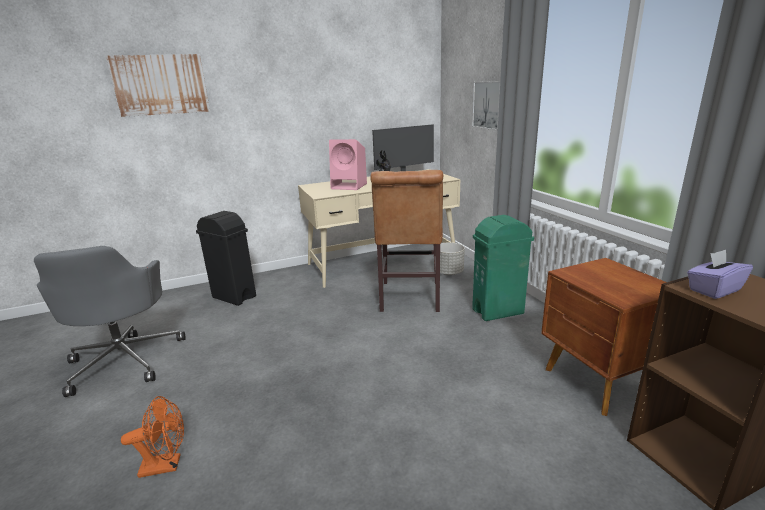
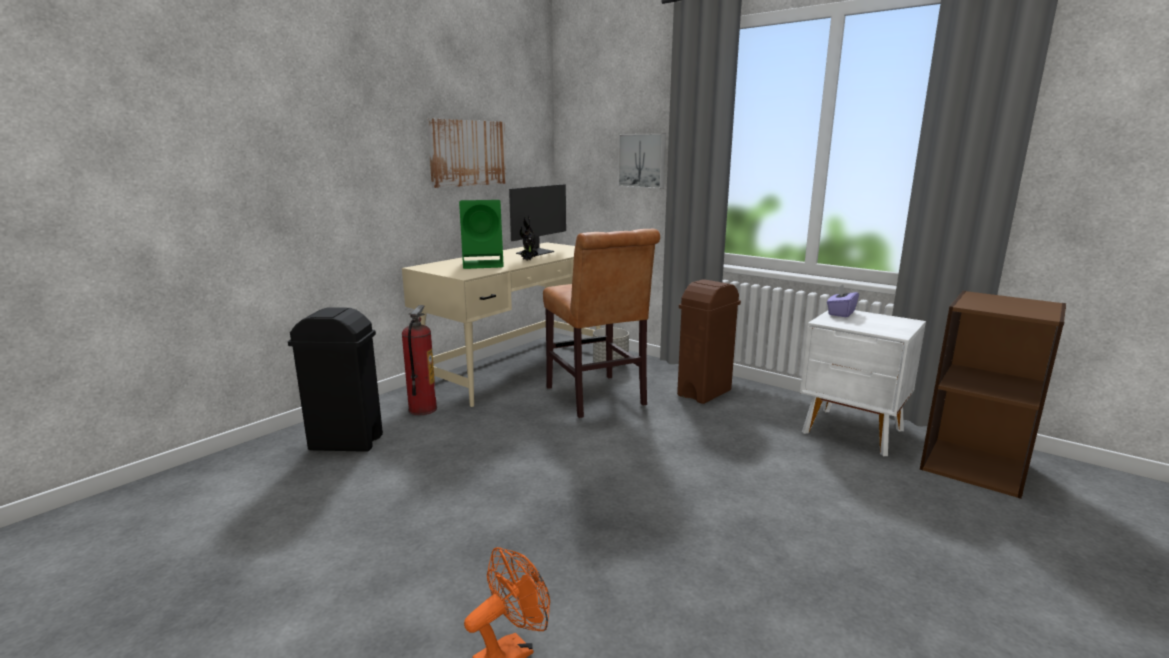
camera: 30 degrees left, 5 degrees down
(125, 360) = (257, 562): grey office chair -> none
(161, 85) = (209, 110): picture -> picture (467, 153)
(294, 283) = (422, 409): none -> fire extinguisher
(350, 186) = (484, 264): pink speaker -> green speaker
(498, 311) = (705, 393): green trash can -> brown trash can
(598, 382) = (853, 432): brown nightstand -> white nightstand
(713, 290) = (985, 305): purple tissue box -> purple tissue box (840, 313)

